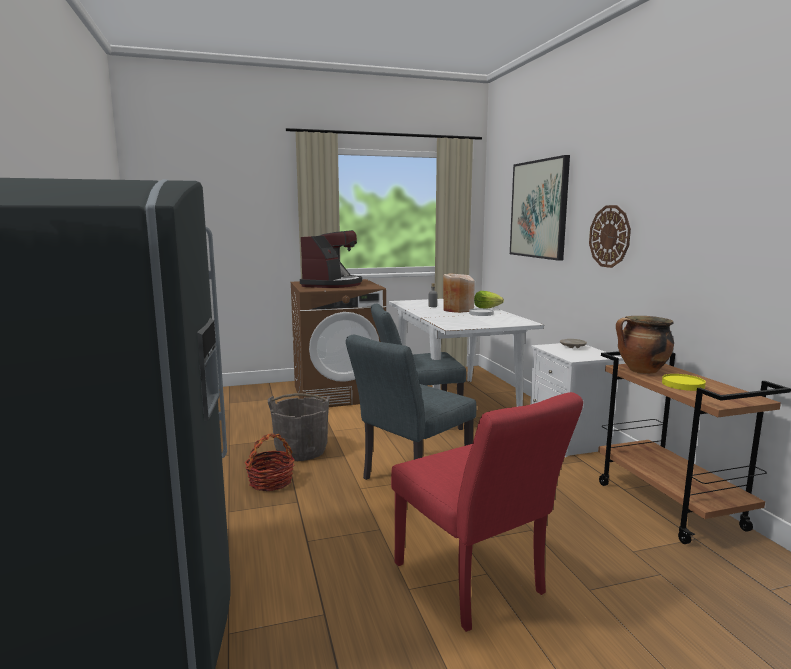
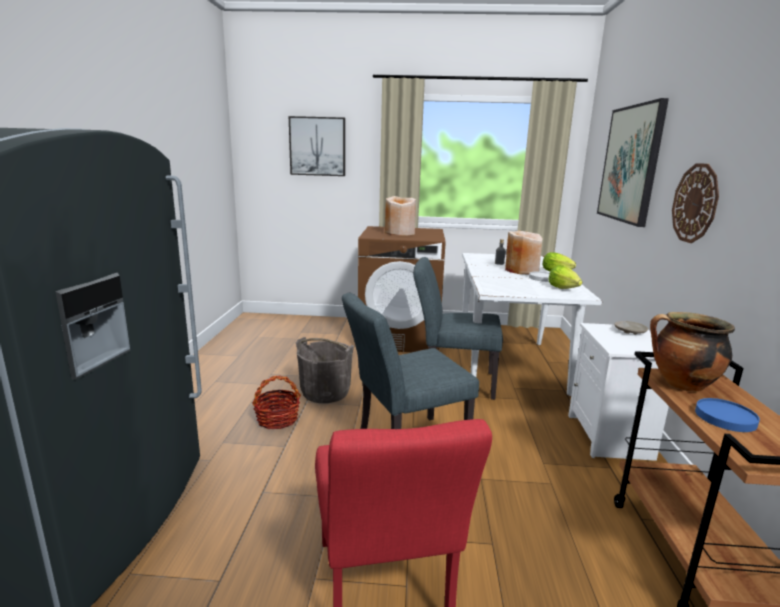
camera: 20 degrees right, 5 degrees up
(226, 201) = (317, 146): none -> picture
(332, 285) = (399, 233): coffee machine -> beige vase
(505, 319) = (563, 288): none -> lettuce
(683, 384) = (725, 417): yellow plate -> blue plate

